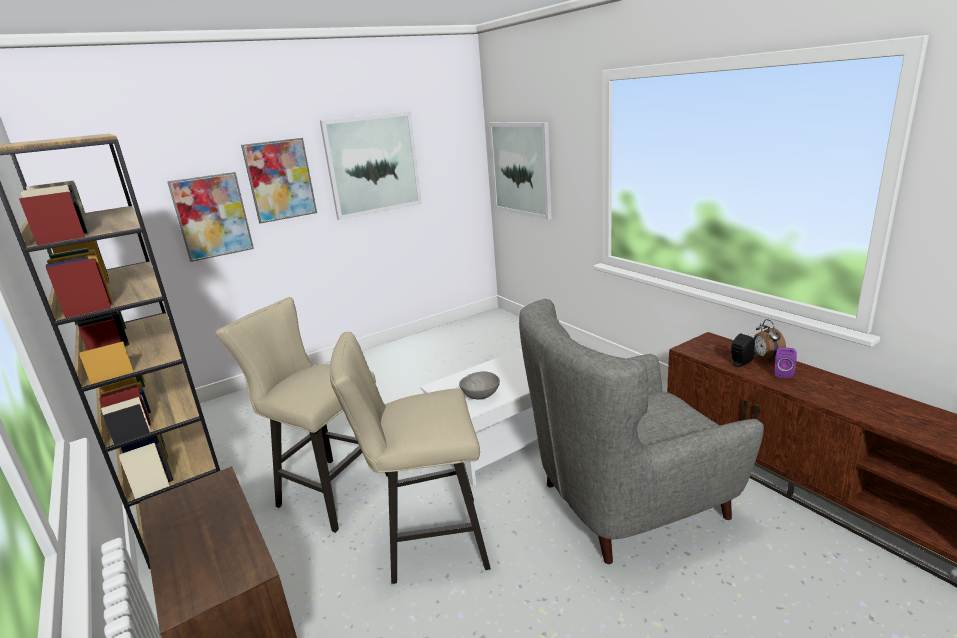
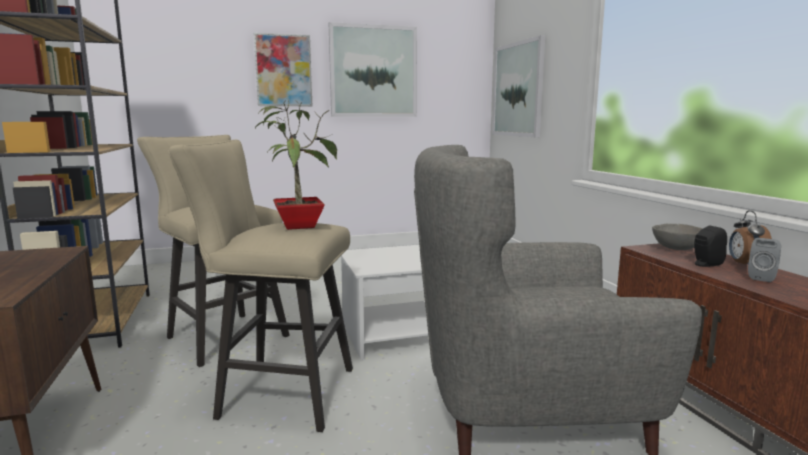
camera: 15 degrees right, 10 degrees down
(212, 216) = (217, 92): picture -> none
(434, 406) = (298, 225): none -> potted plant
(480, 396) = (389, 263): grey bowl -> grey bowl (677, 249)
(782, 373) = (762, 278): purple speaker -> grey speaker

